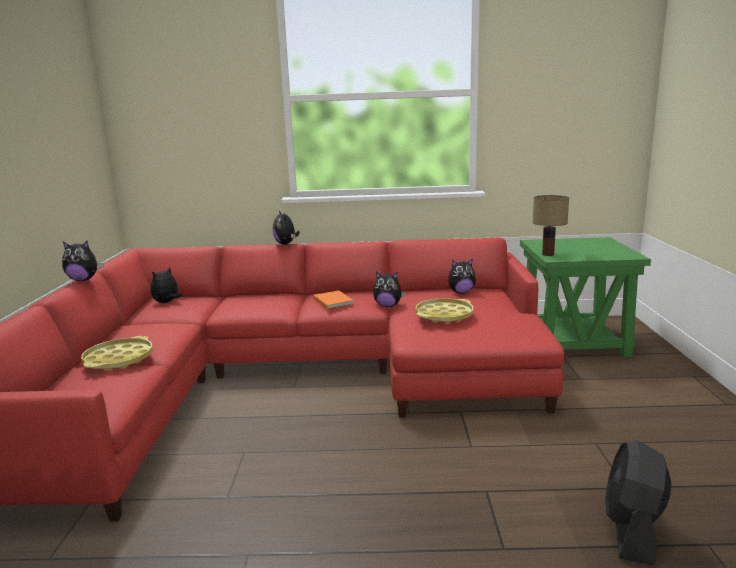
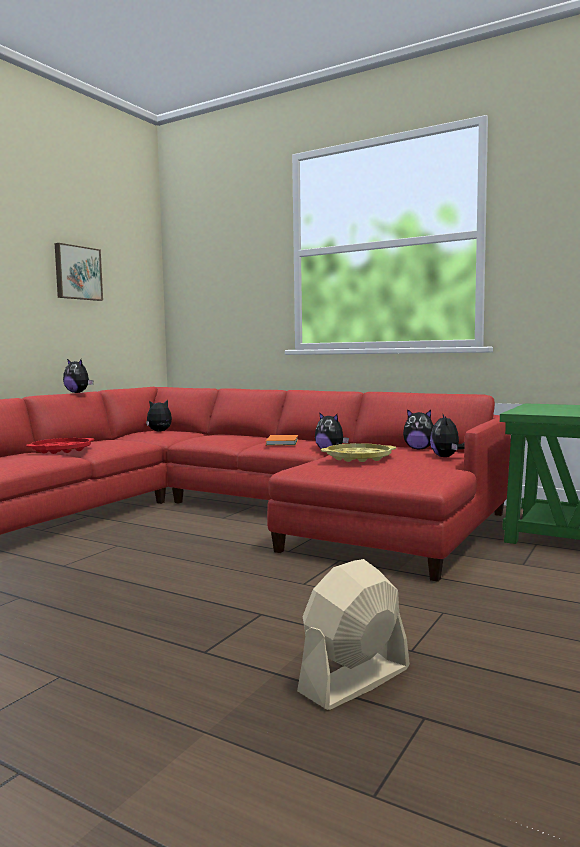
camera: 30 degrees right, 10 degrees down
(37, 127) = (77, 273): none -> picture
(119, 359) = (61, 450): yellow tray -> red tray
(286, 244) = (271, 389): plush toy -> plush toy (446, 457)
(547, 254) = (520, 410): table lamp -> none
(632, 530) = (354, 680): black fan -> beige fan

